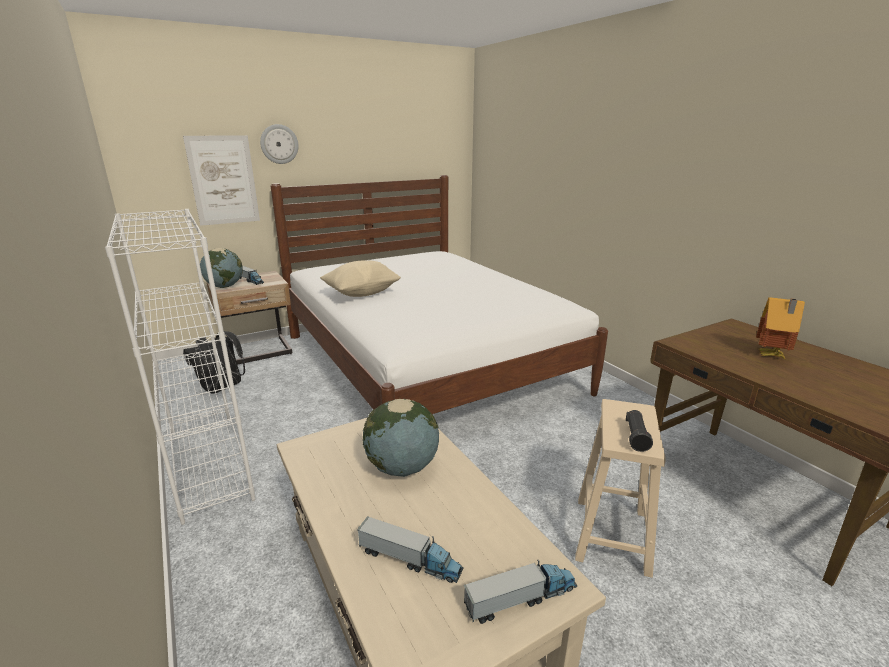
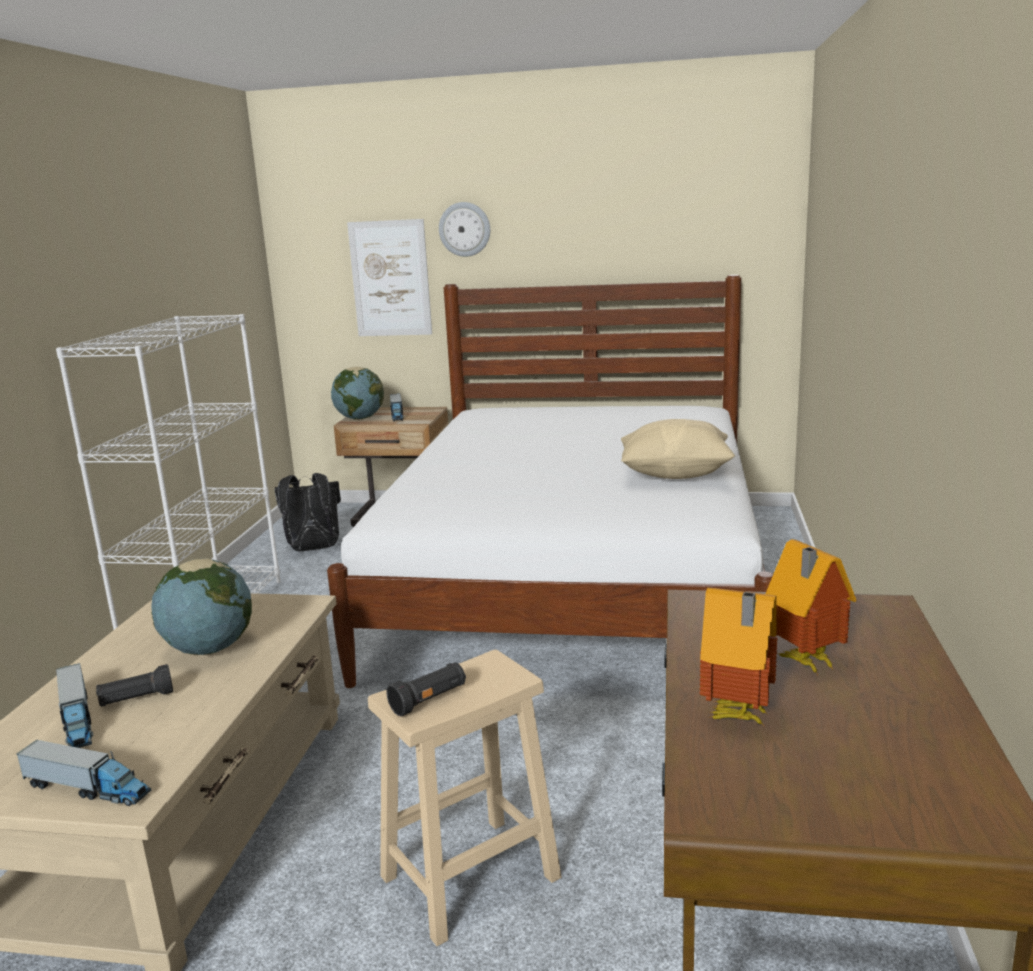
camera: 40 degrees right, 5 degrees down
(362, 293) = (462, 449): beige pillow -> beige pillow (676, 474)
(423, 523) = (136, 699): none -> black flashlight
(809, 386) = (737, 717): none -> toy house

